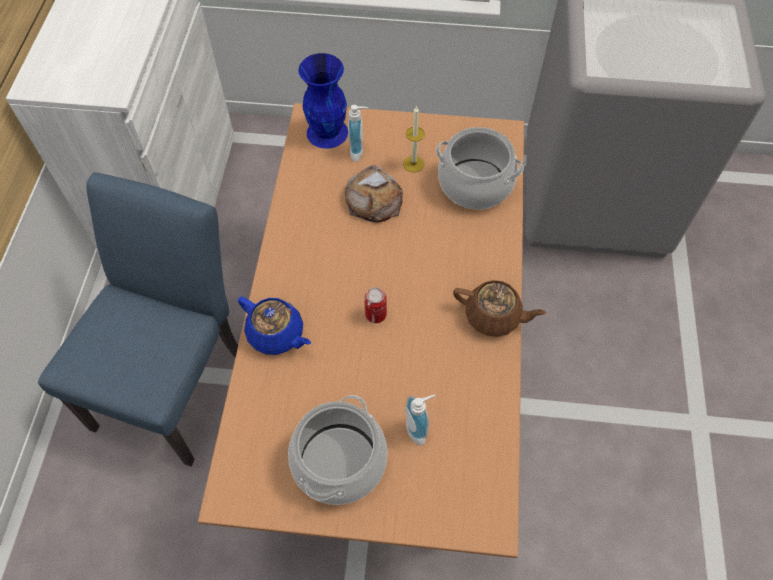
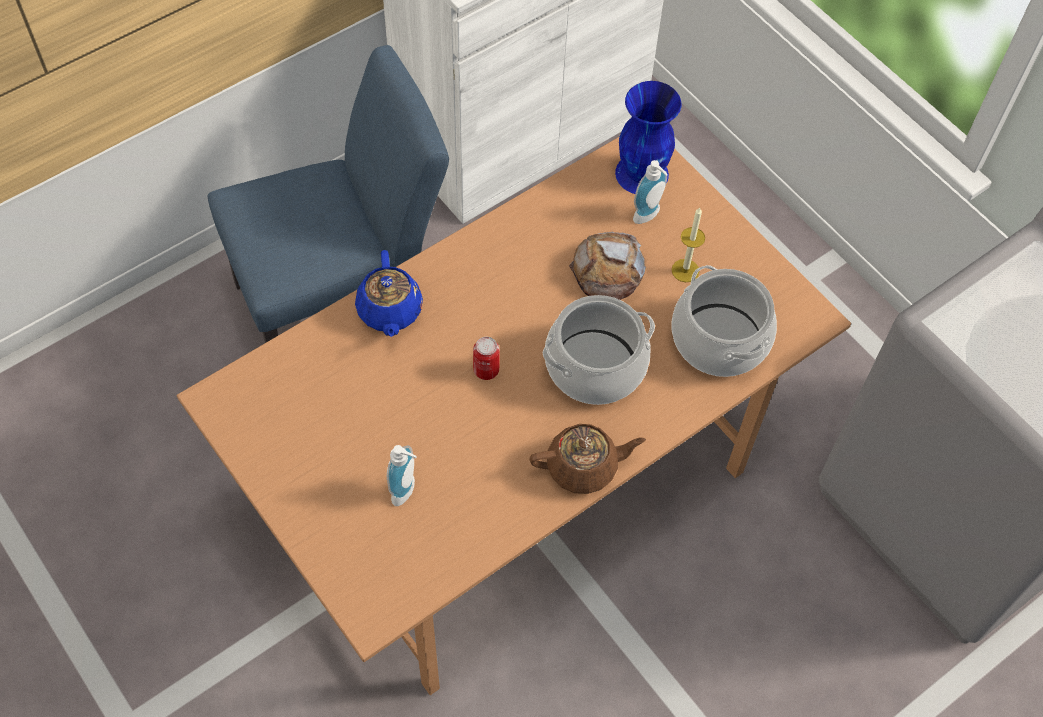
camera: 45 degrees right, 0 degrees up
(338, 461) = (319, 453): cooking pot -> cooking pot (595, 366)
(494, 316) = (583, 467): brown teapot -> brown teapot turned 75 degrees counterclockwise

